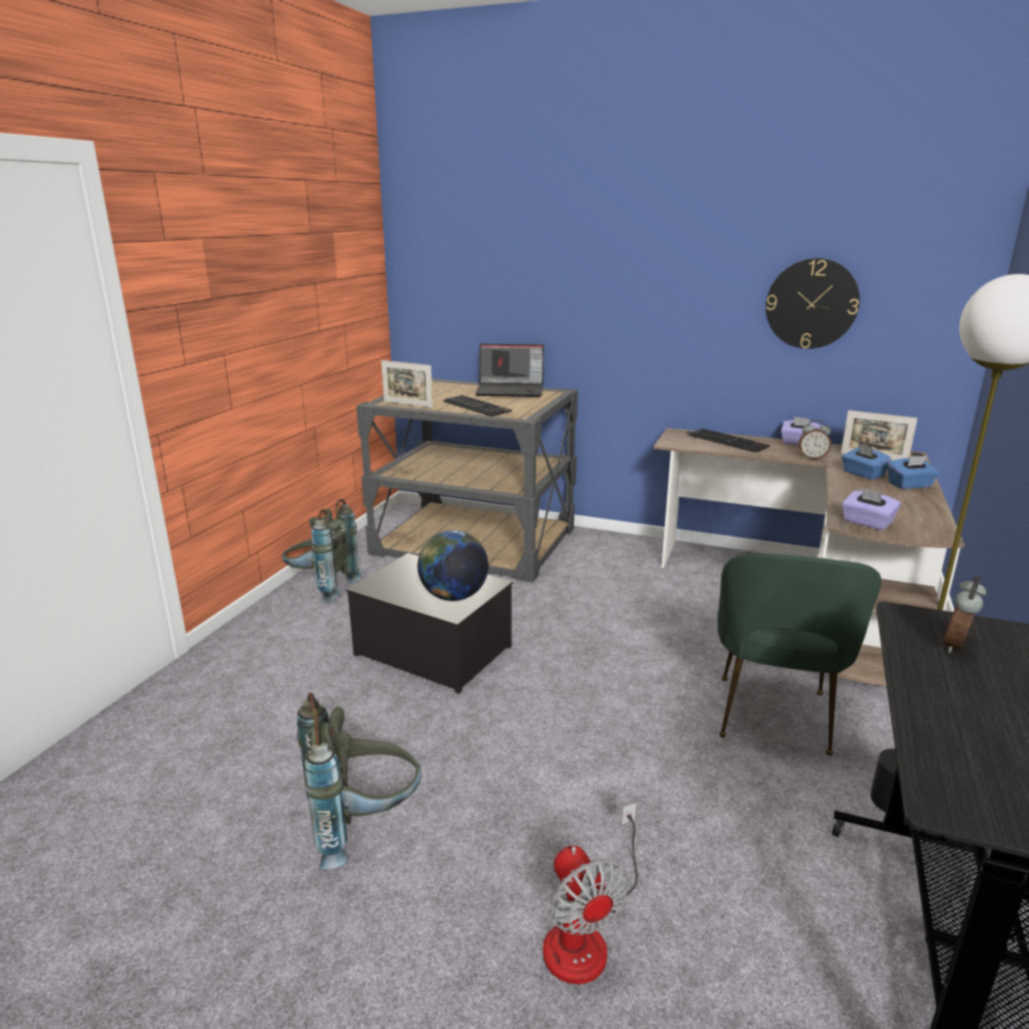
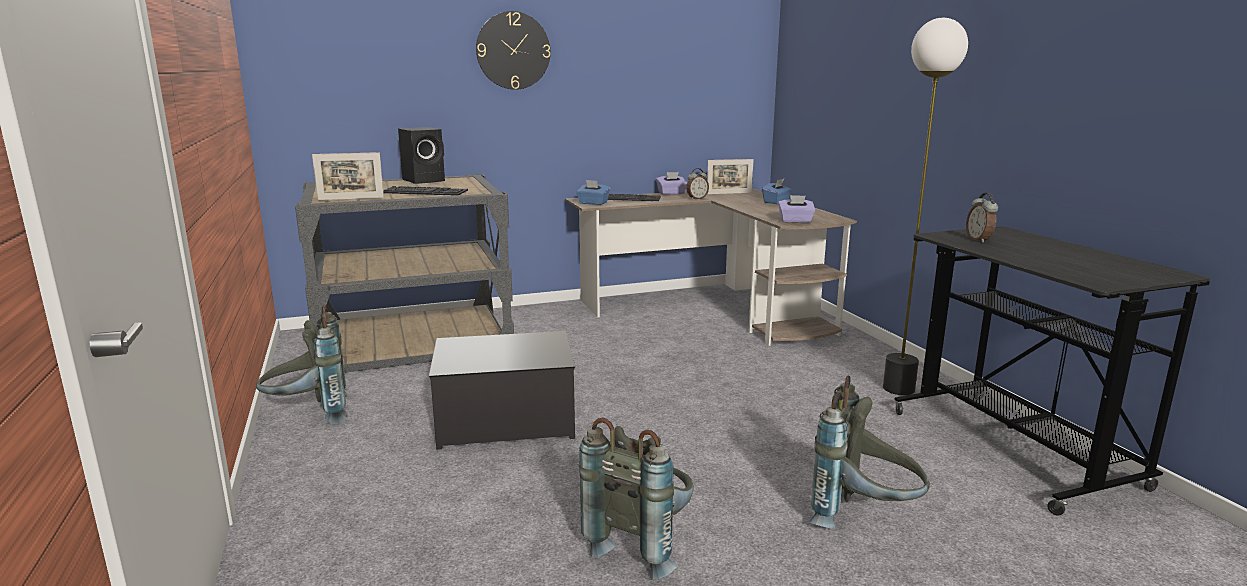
camera: 40 degrees left, 5 degrees down
(453, 596) = (537, 352): globe -> none
(511, 390) = (425, 180): laptop -> black speaker
(585, 934) = (863, 518): fan -> grey backpack
(772, 722) = (793, 377): green chair -> none
(811, 304) = (663, 82): wall clock -> wall clock (513, 50)
(862, 474) = (742, 201): blue tissue box -> blue tissue box (593, 203)

